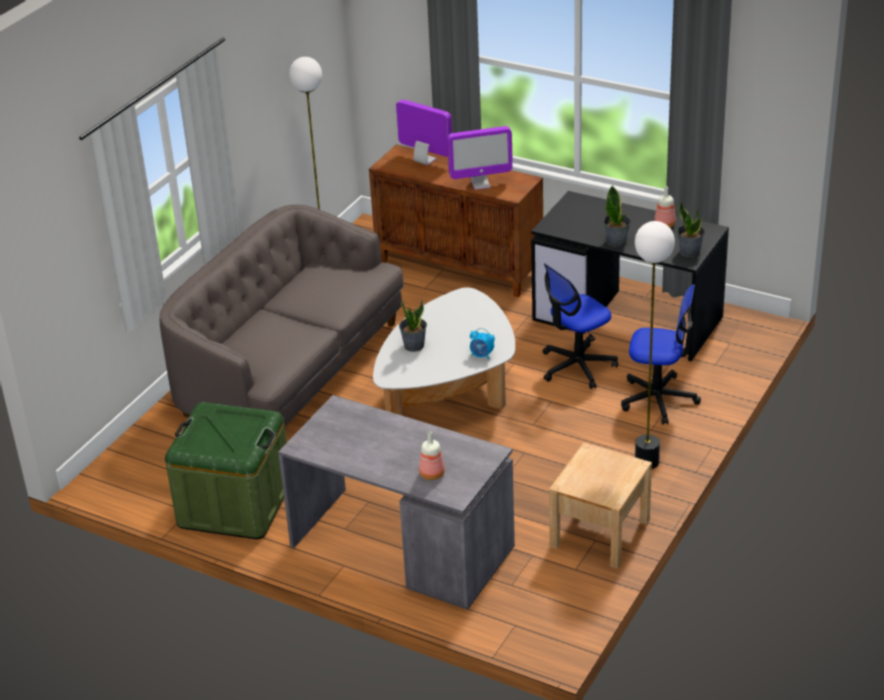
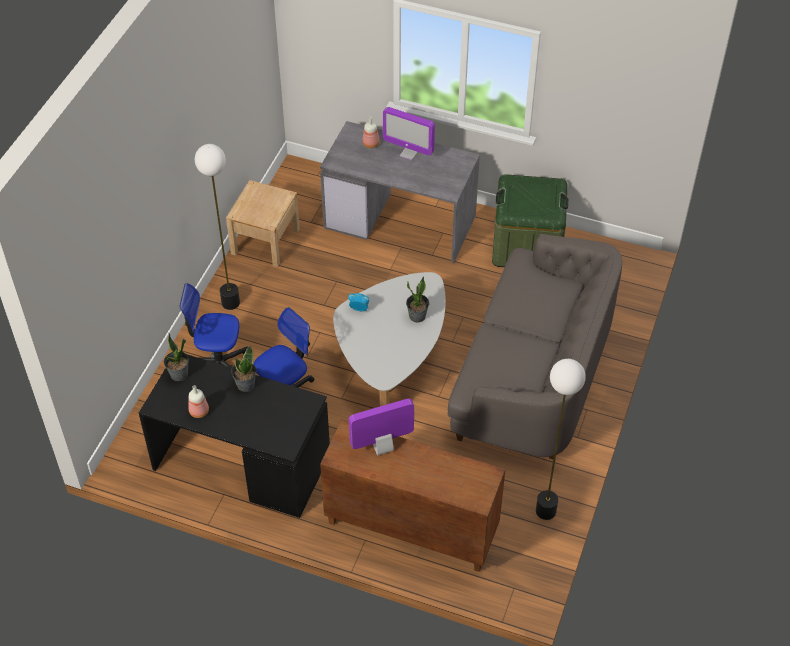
camera: 170 degrees right, 15 degrees up
(425, 160) = (448, 486): monitor -> monitor (408, 153)

